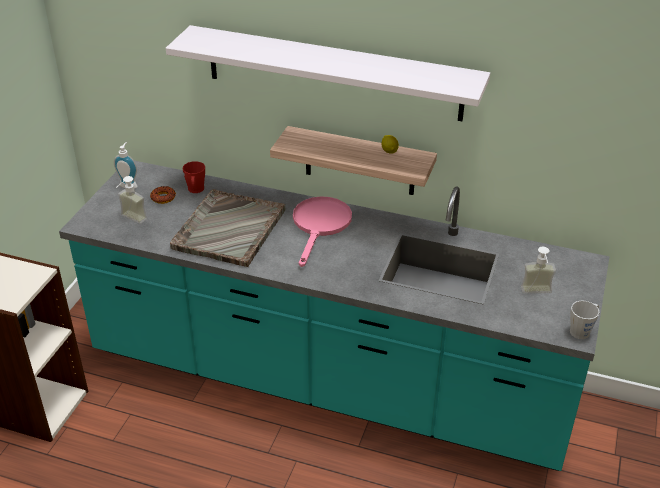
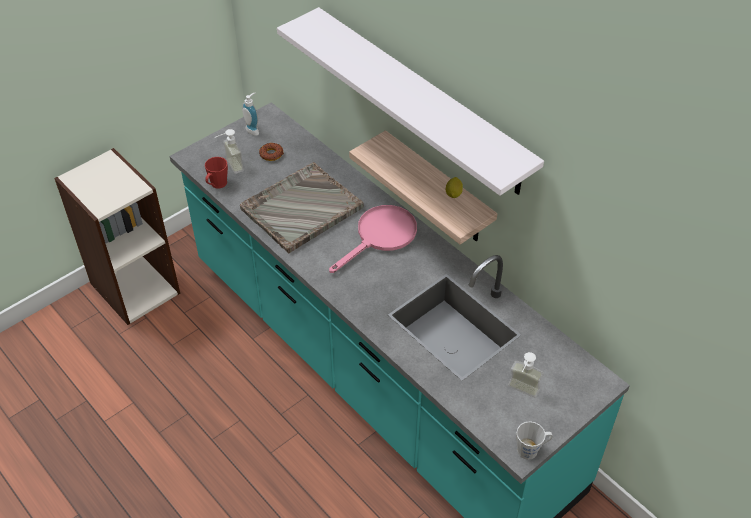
camera: 30 degrees right, 10 degrees up
(195, 190) = (303, 157): red mug -> red mug (217, 185)

